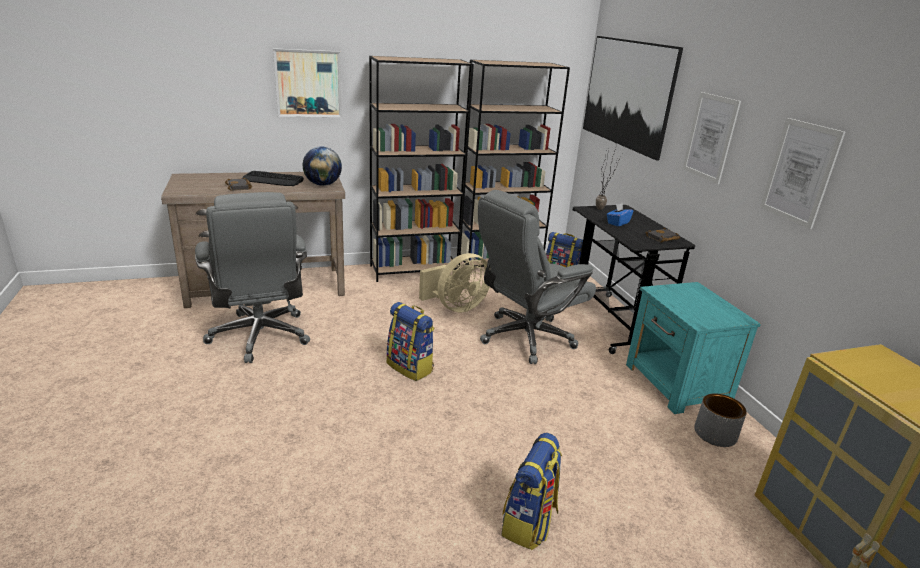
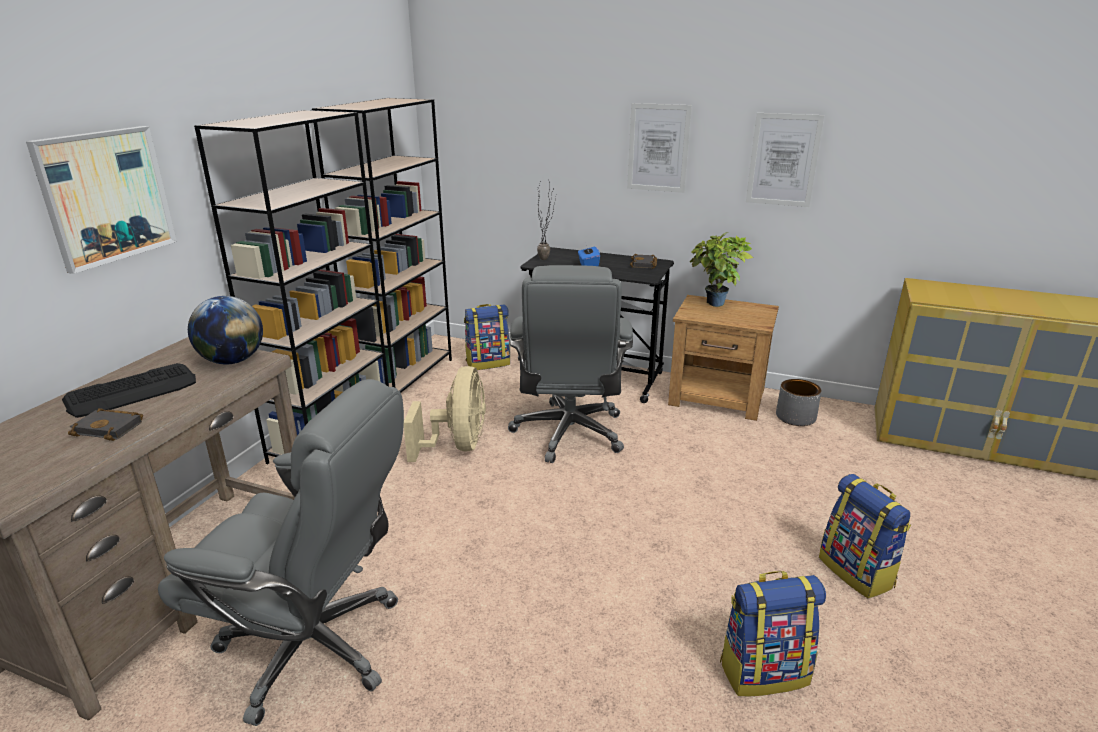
camera: 50 degrees left, 0 degrees up
(410, 367) = (544, 534): backpack -> backpack (764, 671)
(627, 93) = (504, 121): picture -> none
(676, 385) = (718, 398): turquoise nightstand -> brown nightstand
(699, 297) = (715, 305): none -> potted plant

